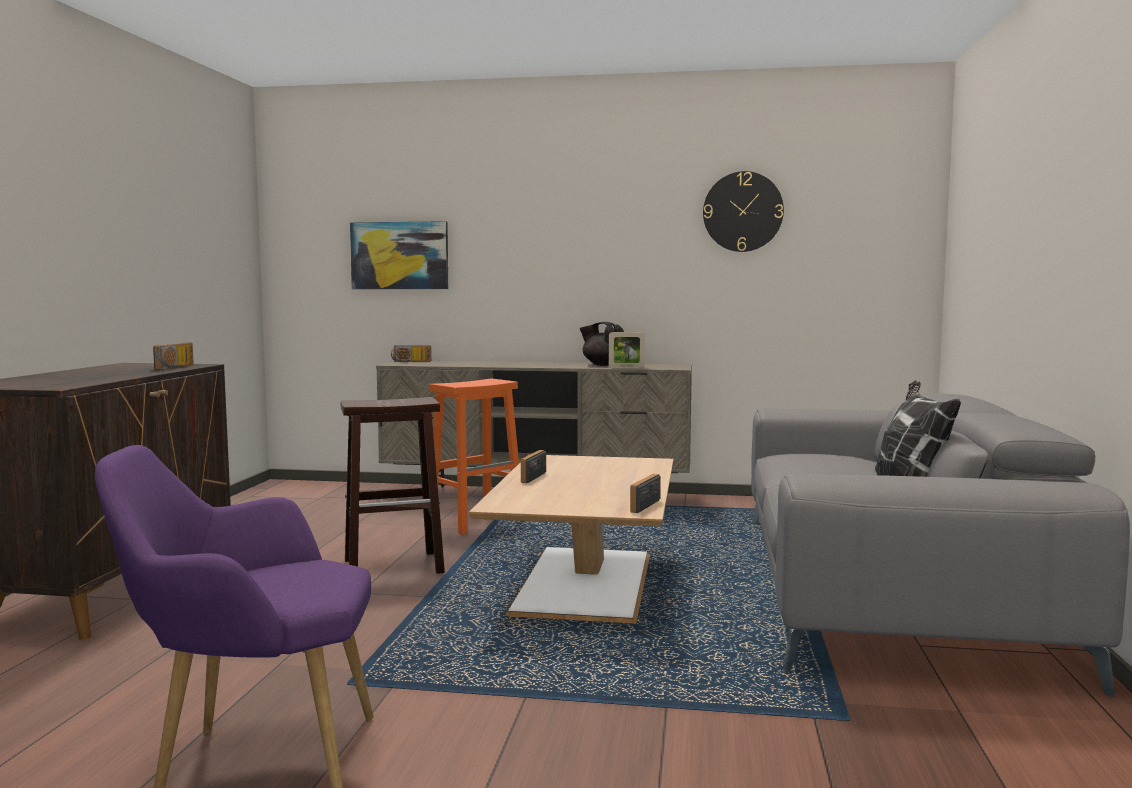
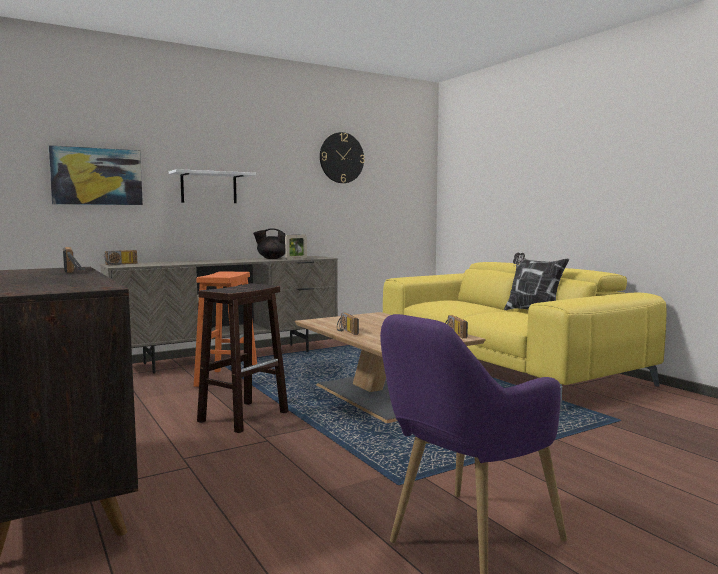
camera: 40 degrees left, 0 degrees up
(532, 265) = (209, 187): none -> white shelf
(885, 586) = (505, 365): grey sofa -> yellow sofa

